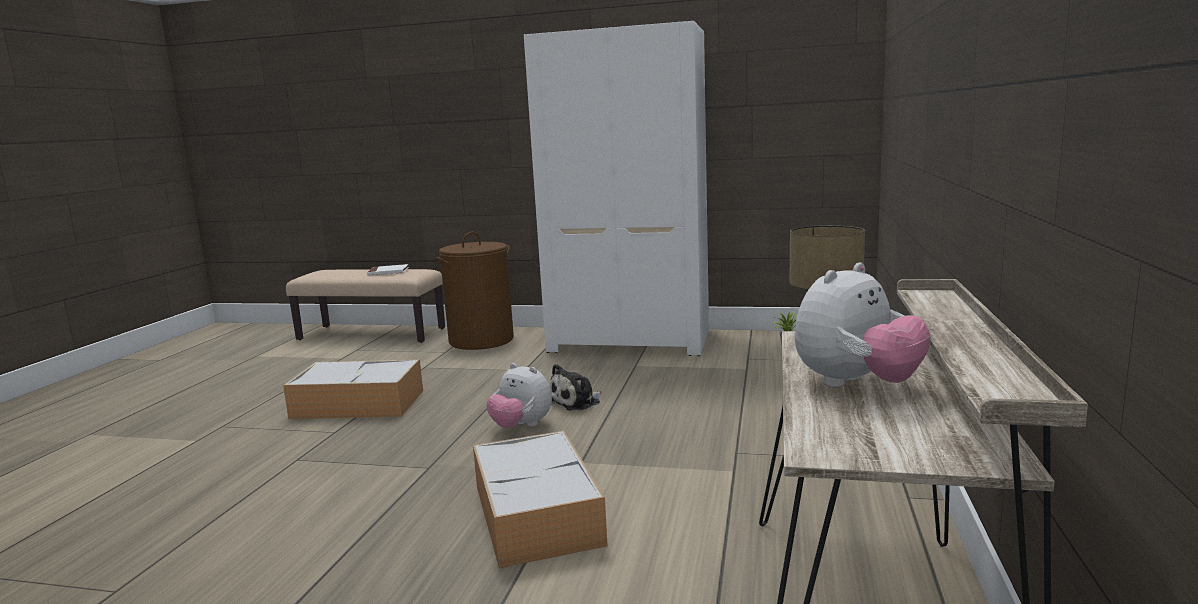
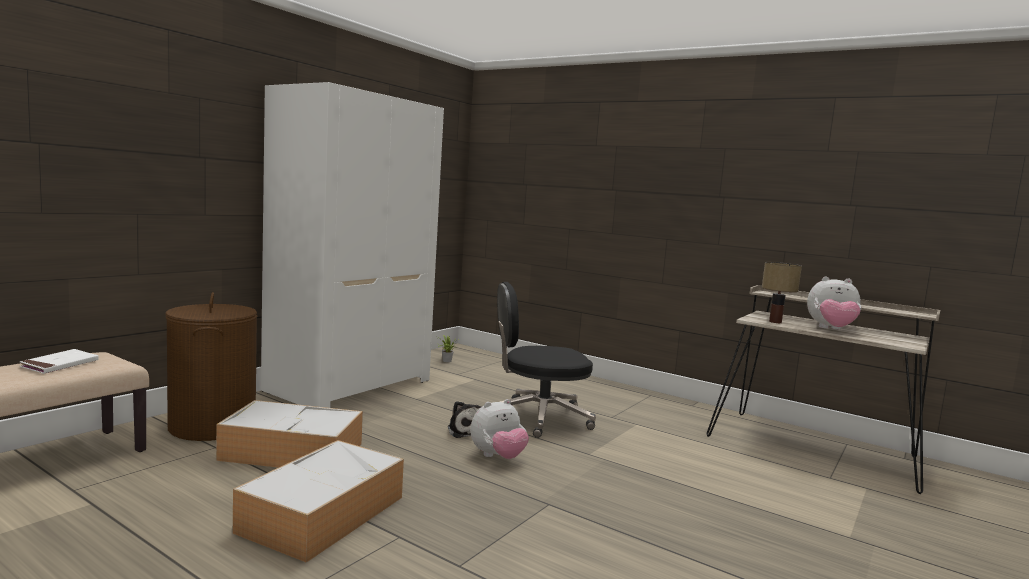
camera: 70 degrees left, 5 degrees down
(538, 515) = (664, 482): storage box -> storage box (294, 452)
(663, 419) = (538, 418): none -> black office chair
(856, 385) = (831, 329): plush toy -> plush toy turned 120 degrees clockwise

